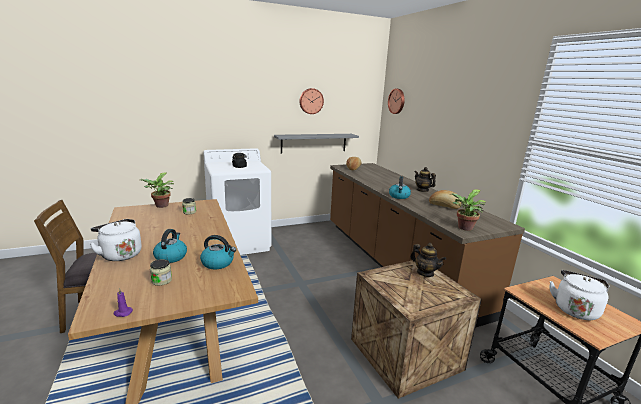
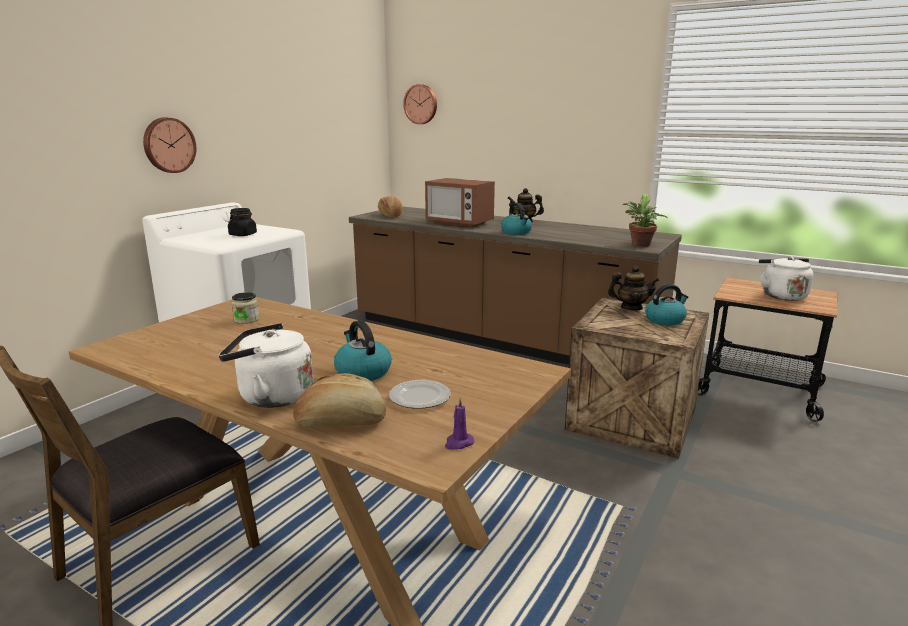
camera: 35 degrees left, 0 degrees up
(160, 206) = (169, 326): potted plant -> none
(161, 280) = (420, 397): jar -> plate
(218, 263) = (445, 356): kettle -> kettle (665, 320)
(311, 101) = (299, 110): wall clock -> wall clock (168, 145)
(314, 143) = (311, 184): grey shelf -> none
(380, 181) = (459, 223): none -> microwave
(444, 206) = (579, 231): bread -> bread (341, 422)

